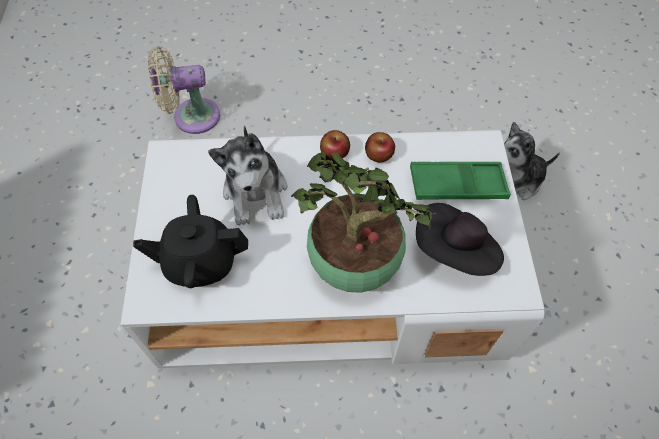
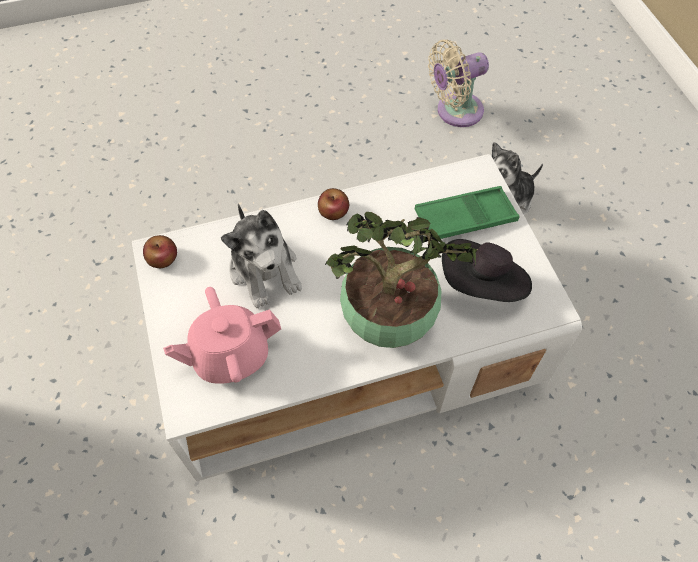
camera: 15 degrees left, 0 degrees up
(191, 117) = (146, 206): beige fan -> beige fan (455, 111)
(200, 262) = (230, 355): black teapot -> pink teapot
(379, 154) = (378, 204): apple -> apple (163, 258)

